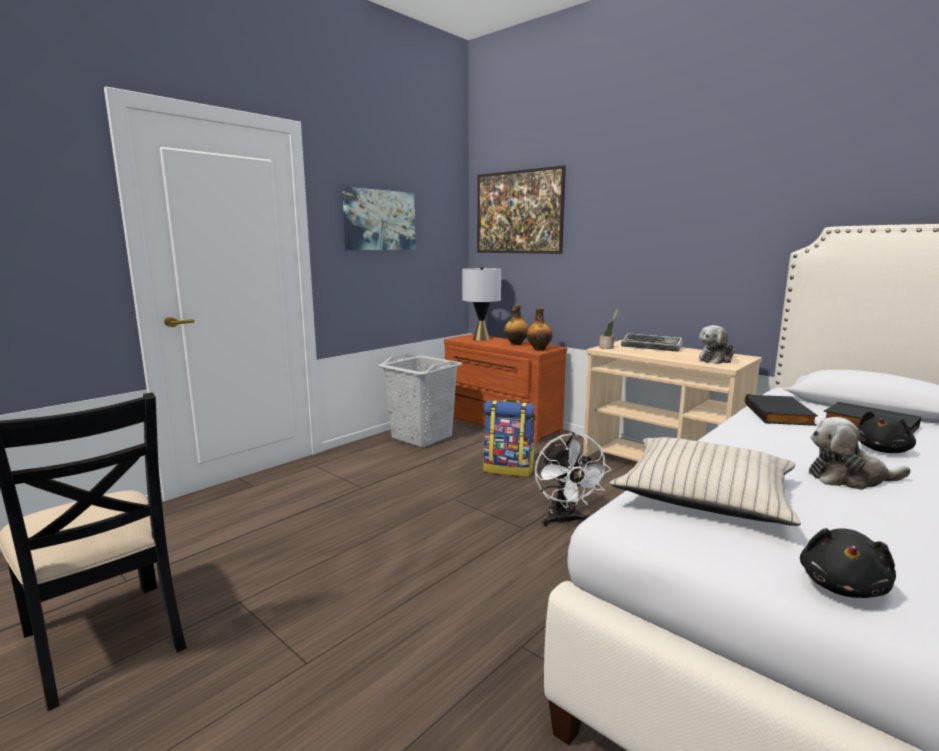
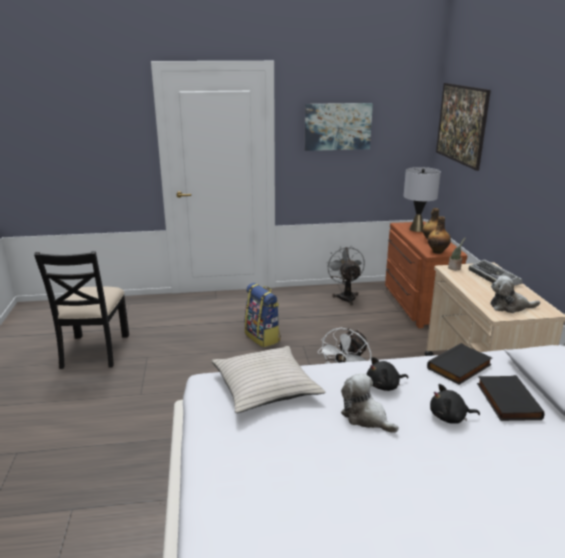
camera: 40 degrees right, 10 degrees up
(421, 437) = (345, 296): grey laundry basket -> grey fan
(509, 469) = (367, 340): backpack -> backpack (263, 337)
(843, 586) = (216, 444): black plush toy -> black plush toy (384, 386)

